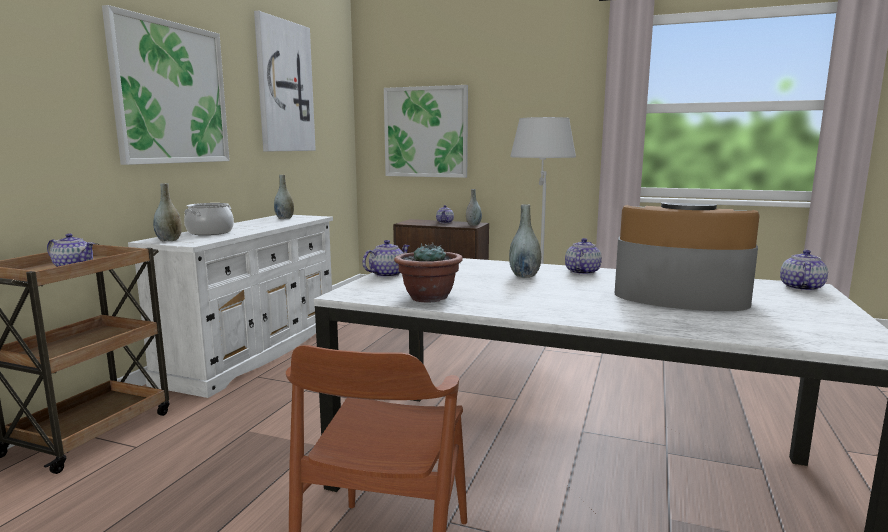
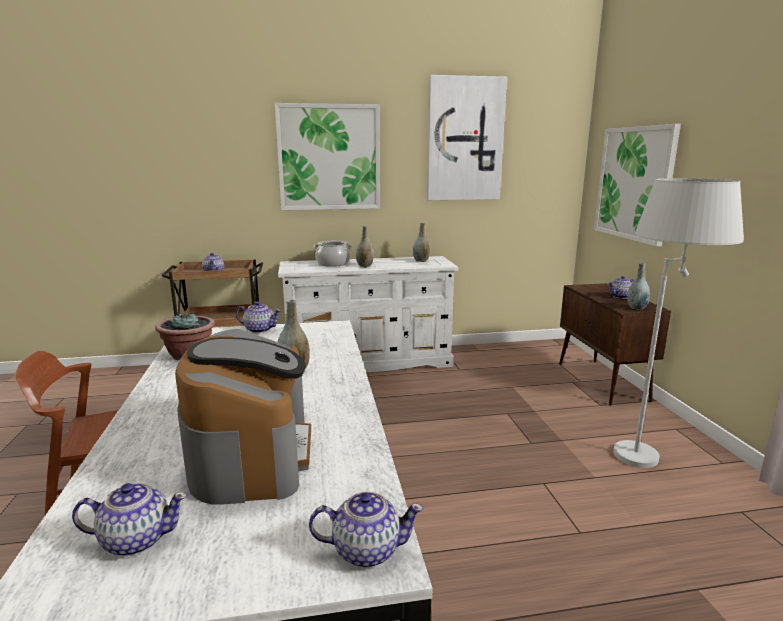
camera: 60 degrees right, 5 degrees up
(169, 240) = (294, 265): grey vase -> grey vase (364, 266)
(581, 272) = (336, 391): teapot -> teapot (136, 539)

